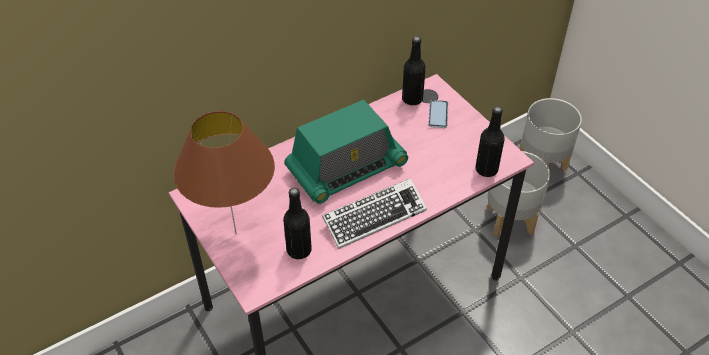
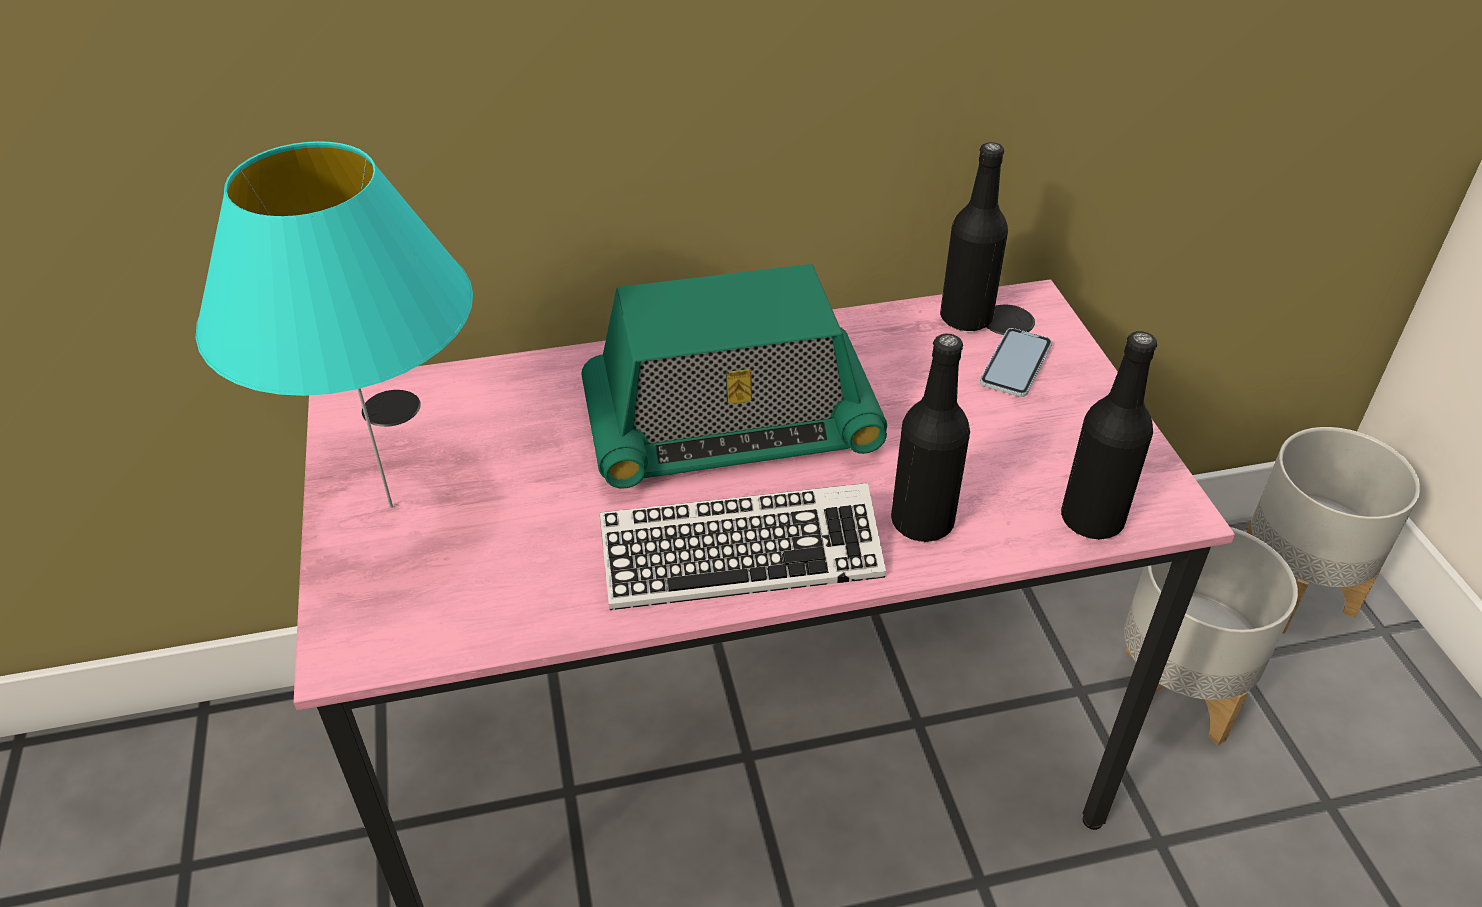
camera: 20 degrees right, 5 degrees down
(235, 234) = (390, 507): brown table lamp -> turquoise table lamp
(299, 250) = (512, 586): black bottle -> black bottle (922, 522)

